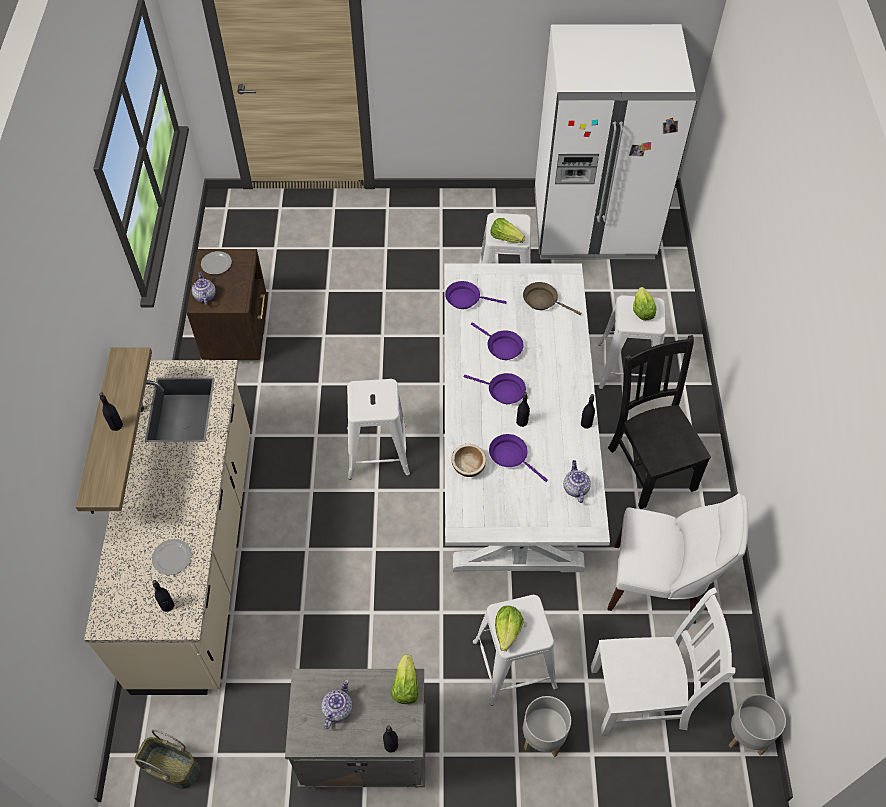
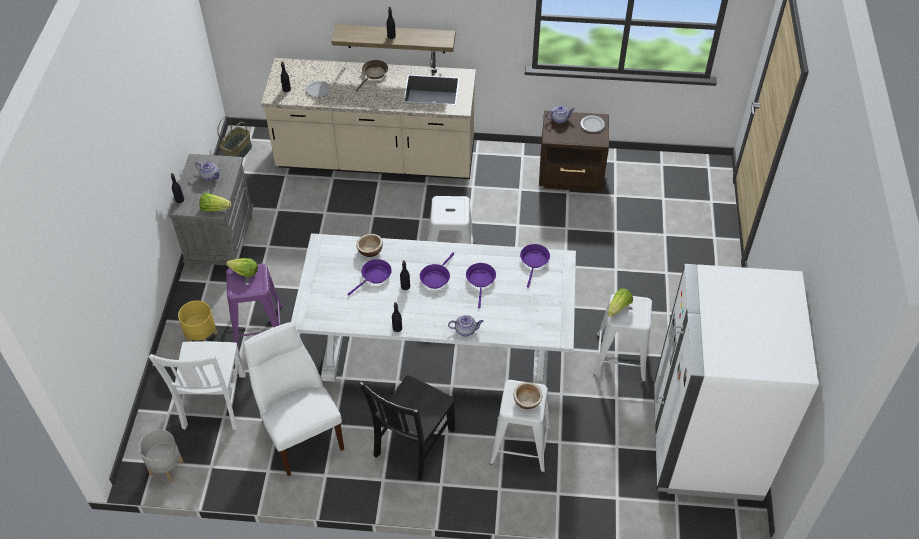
camera: 95 degrees right, 5 degrees down
(502, 347) = (481, 281): purple frying pan -> purple frying pan turned 135 degrees clockwise
(514, 664) = (258, 327): white stool -> purple stool
(543, 301) = (529, 314): brown frying pan -> brown frying pan (374, 74)
(543, 737) = (202, 338): grey planter -> yellow planter
(575, 488) = (339, 313): teapot -> teapot (466, 330)
(642, 310) = (527, 401): lettuce -> bowl
(650, 465) = (412, 444): black chair -> black chair turned 135 degrees clockwise
(659, 585) = (300, 431): white chair -> white chair turned 135 degrees clockwise

